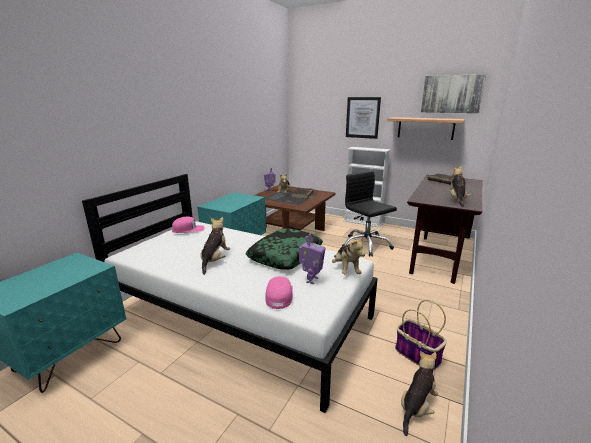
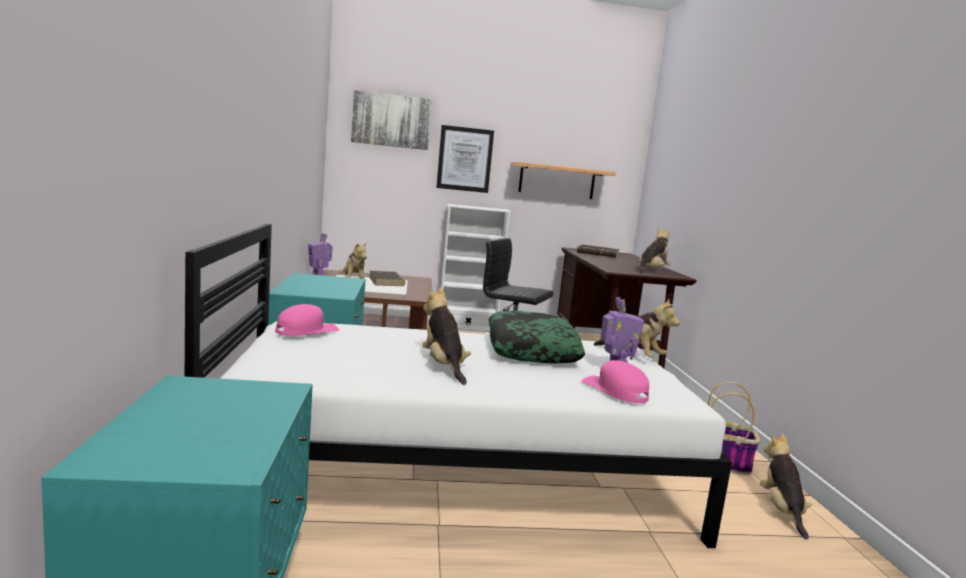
camera: 35 degrees left, 10 degrees down
(451, 94) = (589, 137): picture -> picture (391, 120)
(456, 200) = (652, 270): plush toy -> plush toy turned 60 degrees clockwise

